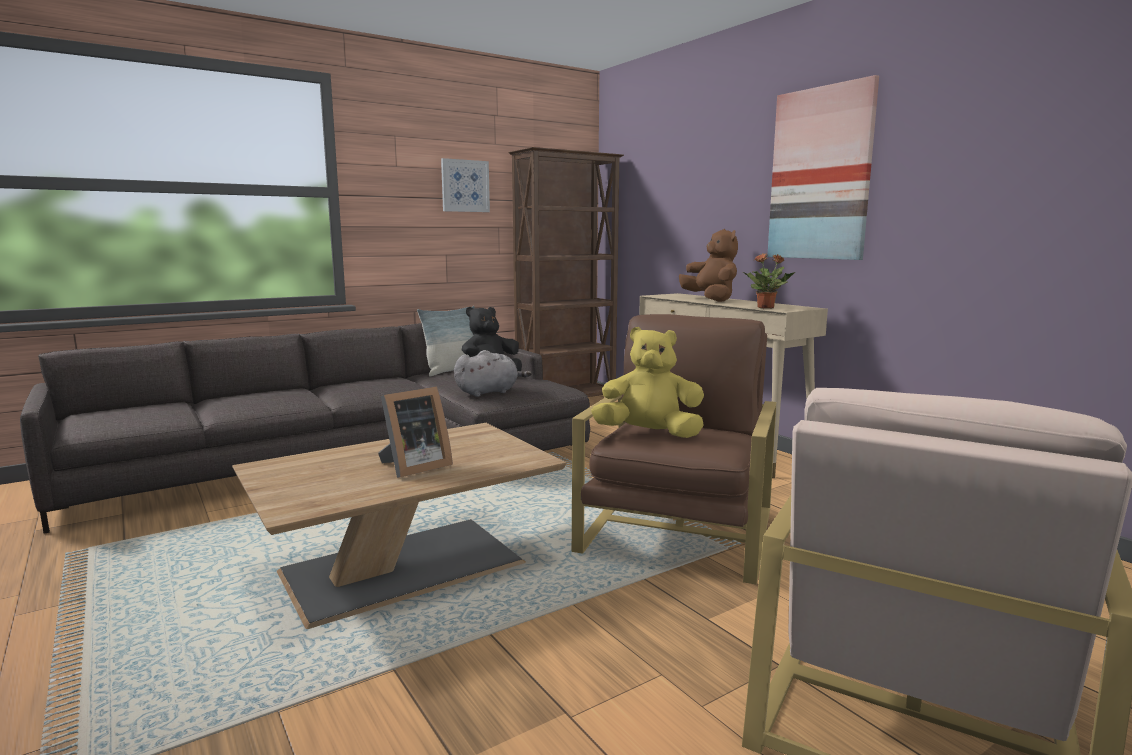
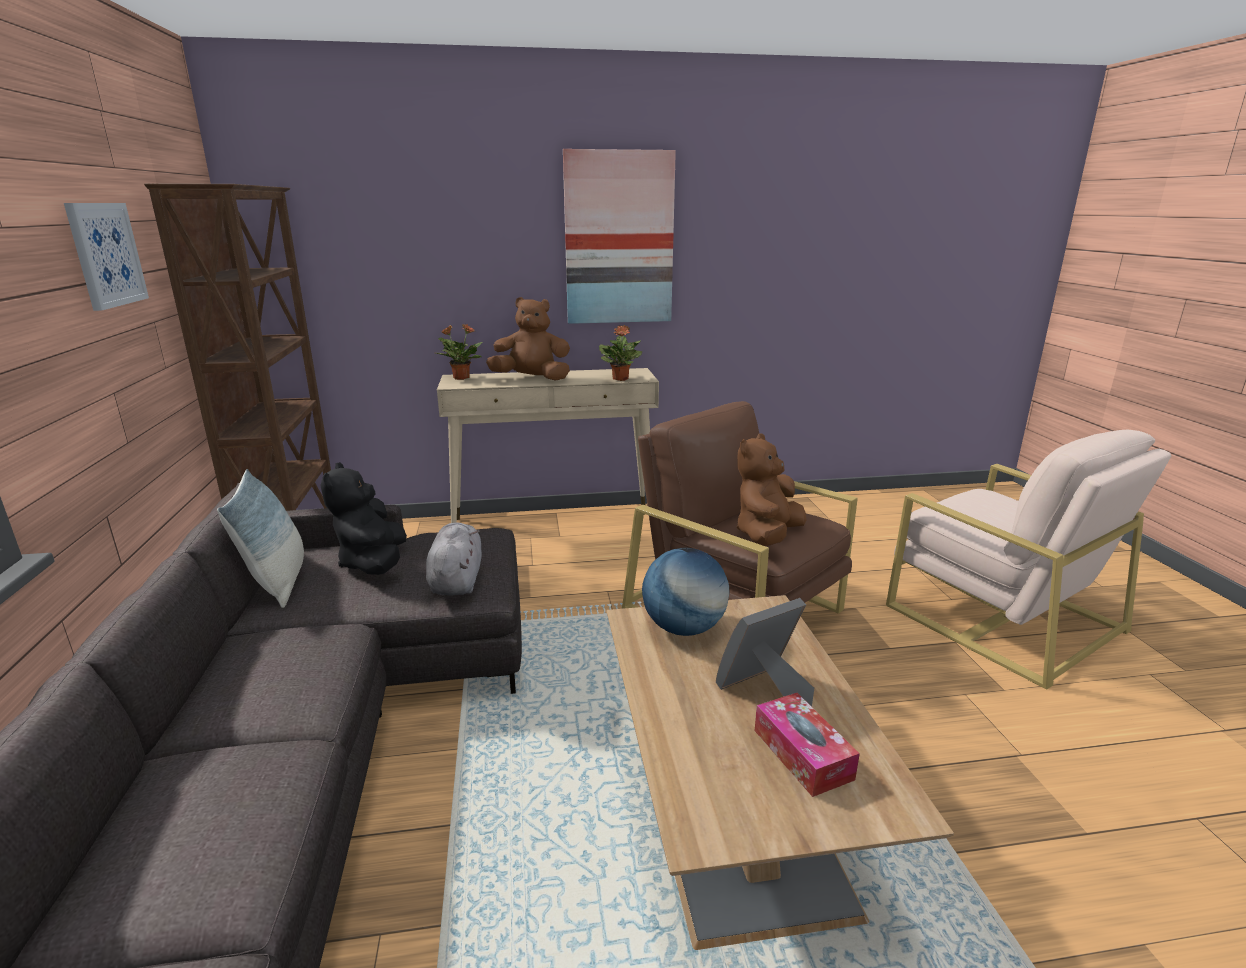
camera: 65 degrees left, 10 degrees up
(340, 482) = (802, 754): none -> tissue box
(413, 467) = (764, 689): picture frame -> picture frame turned 105 degrees counterclockwise
(478, 440) = (684, 628): none -> globe
(649, 434) = (767, 536): yellow plush toy -> brown plush toy
(677, 294) = (460, 378): none -> potted plant

